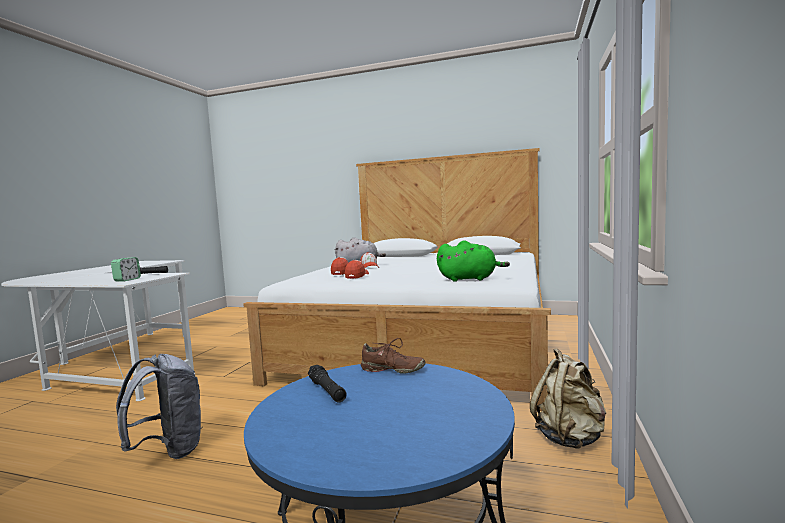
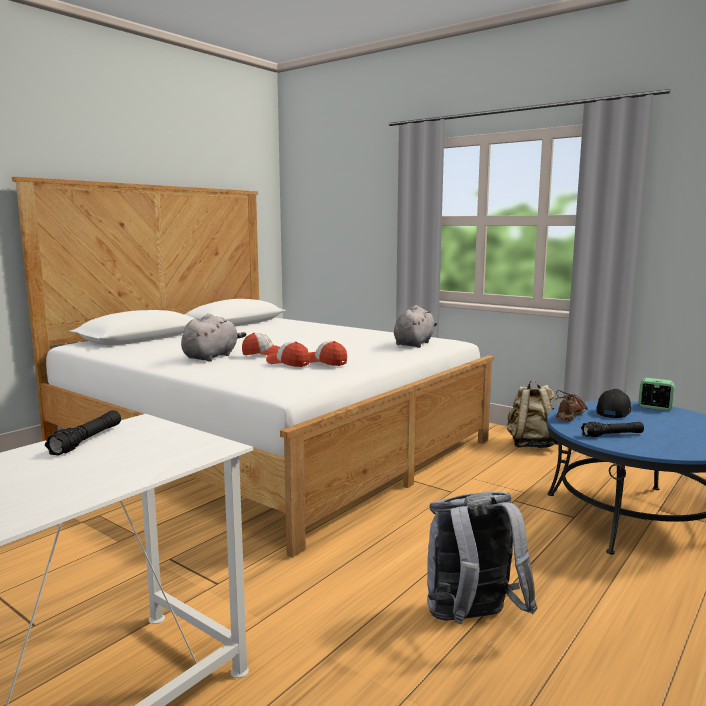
camera: 70 degrees left, 5 degrees up
(127, 280) = (155, 450): alarm clock -> alarm clock (655, 407)
(431, 387) = (612, 411): none -> black cap
(469, 279) = (414, 344): green plush toy -> grey plush toy

